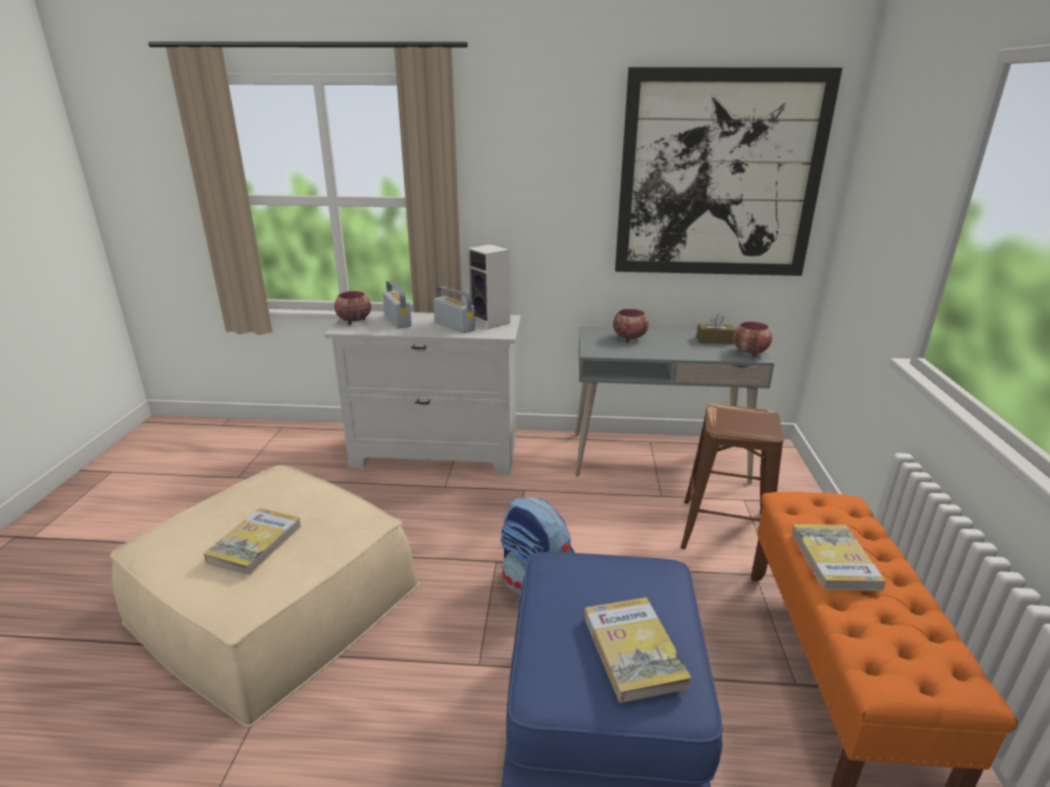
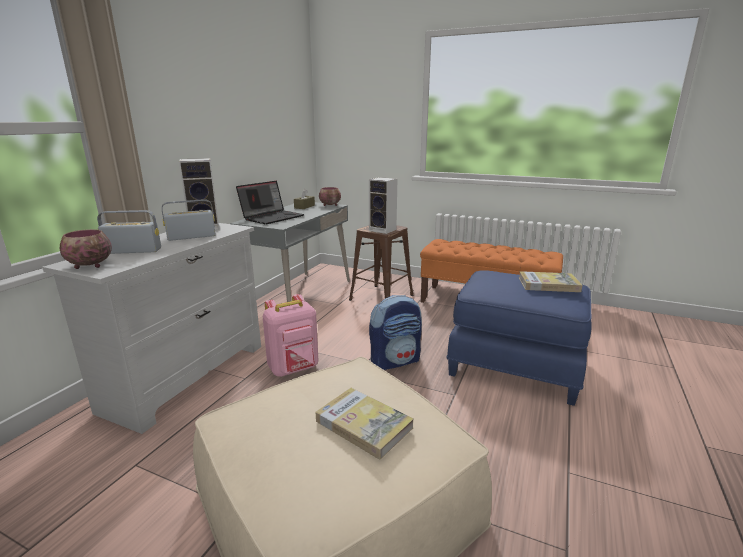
camera: 70 degrees left, 5 degrees down
(476, 511) = (294, 369): none -> pink backpack
(630, 338) = (272, 217): bowl -> laptop
(718, 176) = (272, 103): picture -> none
(731, 424) = (383, 230): none -> speaker
(834, 560) = (480, 250): book -> none

